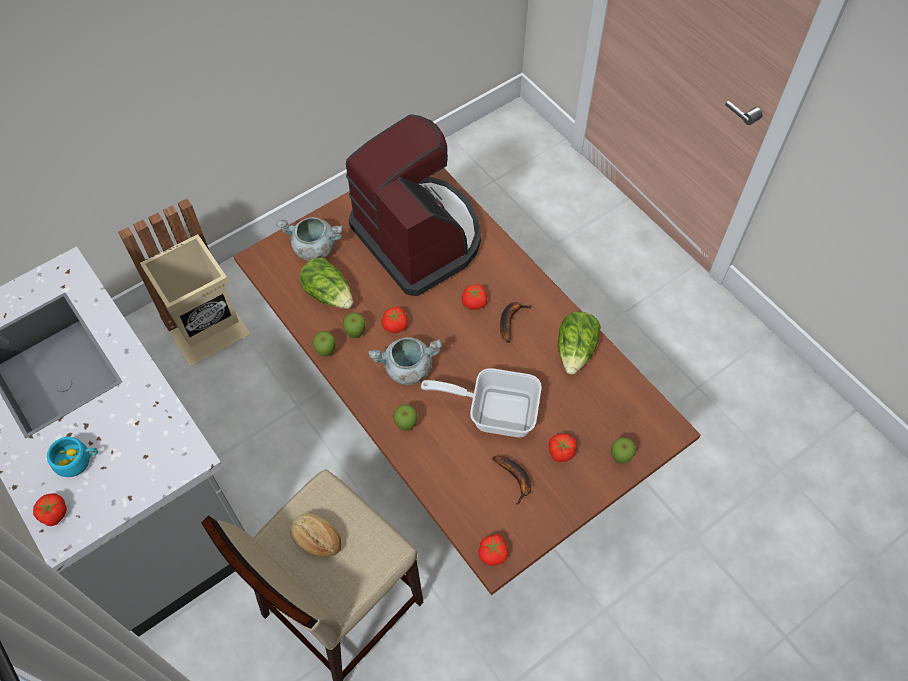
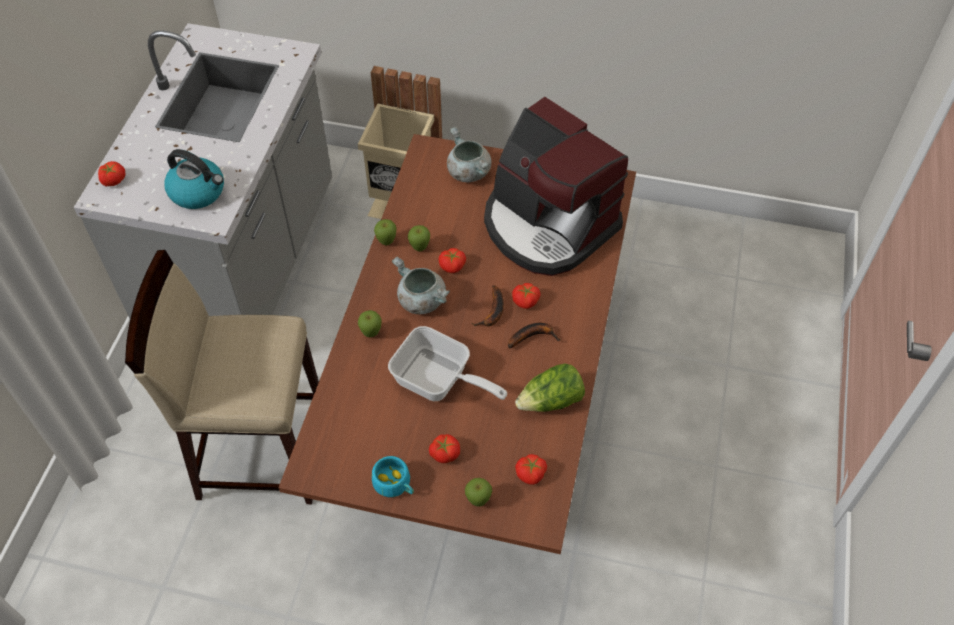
camera: 50 degrees right, 5 degrees down
(77, 460) = (160, 163): turquoise cup -> turquoise cup (395, 484)
(147, 451) = (198, 192): none -> kettle
(316, 539) = (237, 350): bread -> none
(329, 294) = (438, 208): lettuce -> none
(419, 237) = (547, 225): coffee machine -> coffee machine turned 120 degrees clockwise
(493, 553) = (312, 466): tomato -> tomato (531, 474)
(494, 410) = (438, 381): frying pan -> frying pan turned 150 degrees clockwise
(516, 479) = (390, 438): banana -> banana (493, 312)

